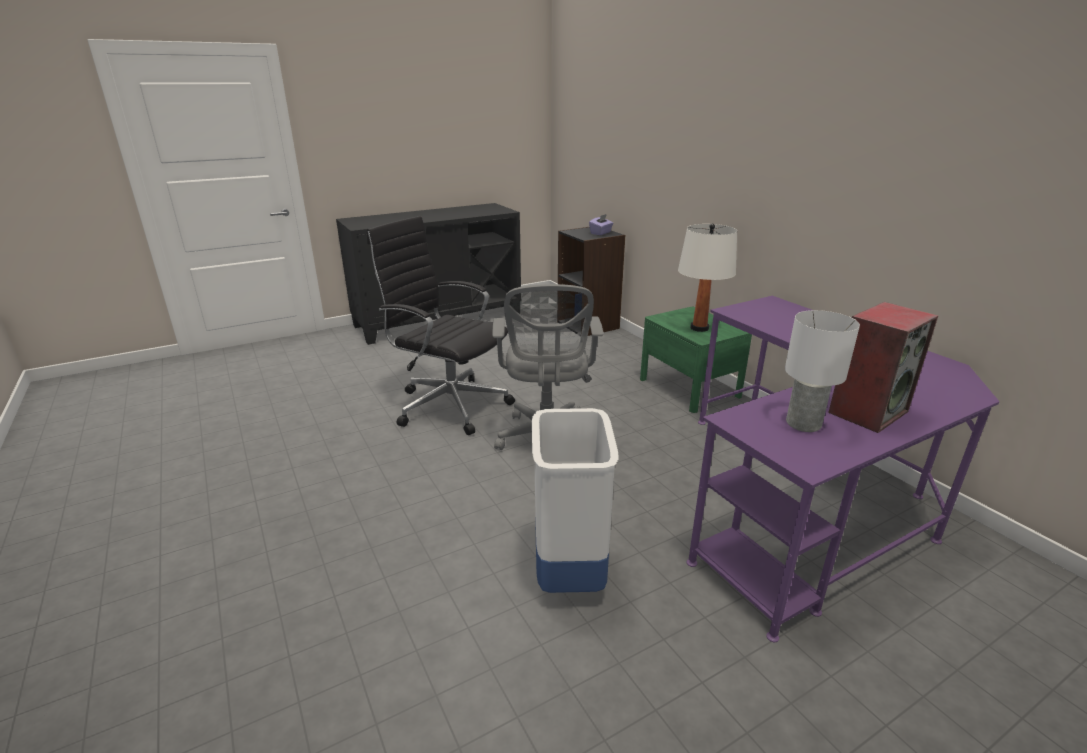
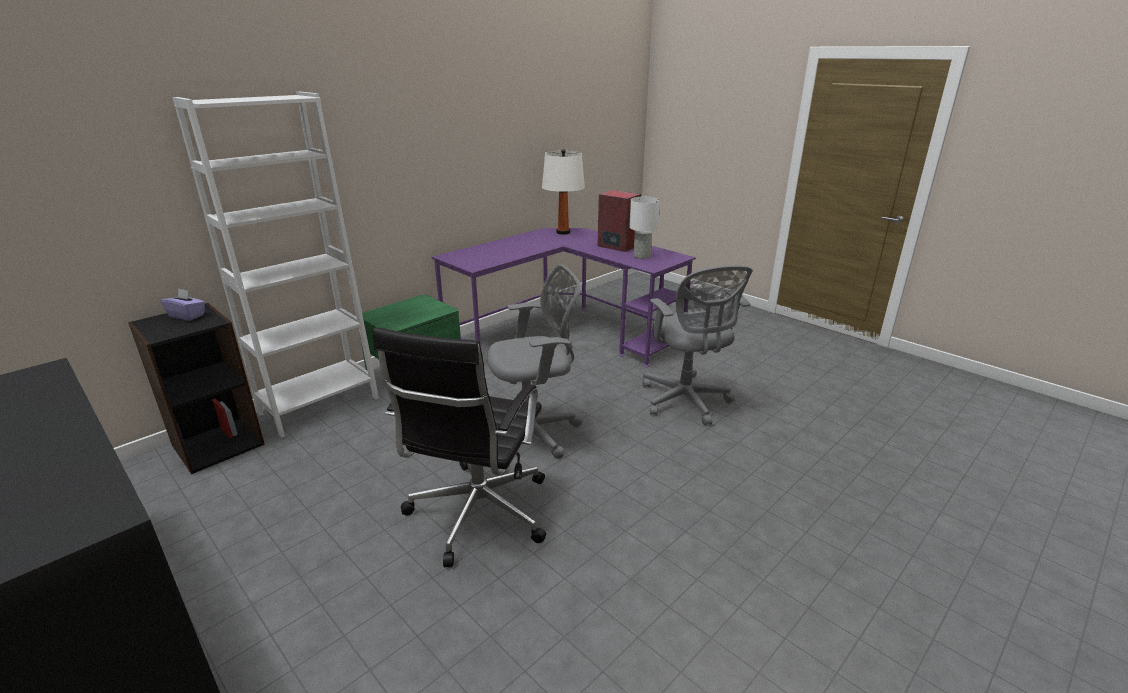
camera: 105 degrees left, 0 degrees up
(568, 574) = (686, 402): white trash can -> grey office chair
(631, 350) = (319, 405): none -> white bookcase
(699, 328) = (418, 311): white table lamp -> white table lamp (563, 232)

